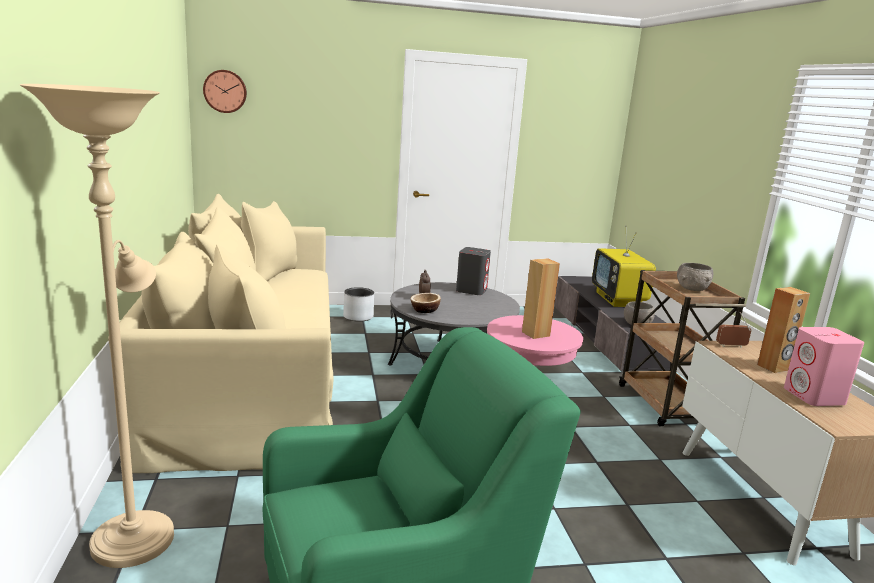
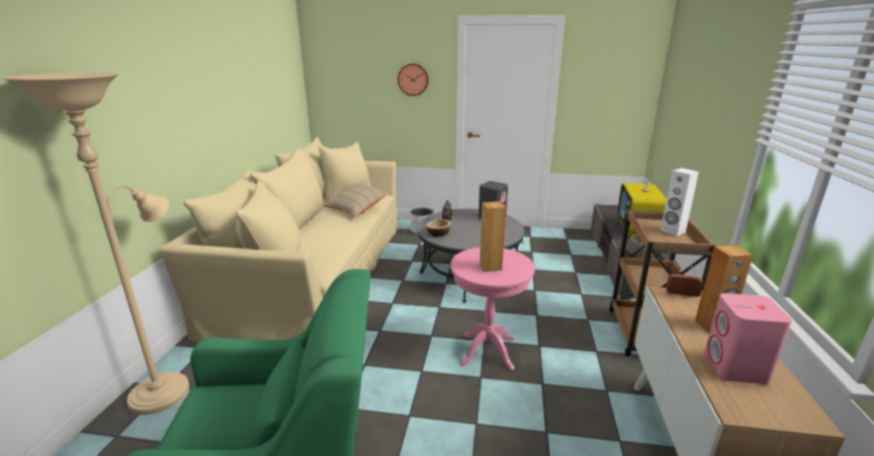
camera: 20 degrees right, 5 degrees up
(225, 91) = (326, 60): wall clock -> wall clock (413, 79)
(296, 287) = (356, 209): none -> beige pillow
(692, 289) = (672, 231): grey bowl -> white speaker

